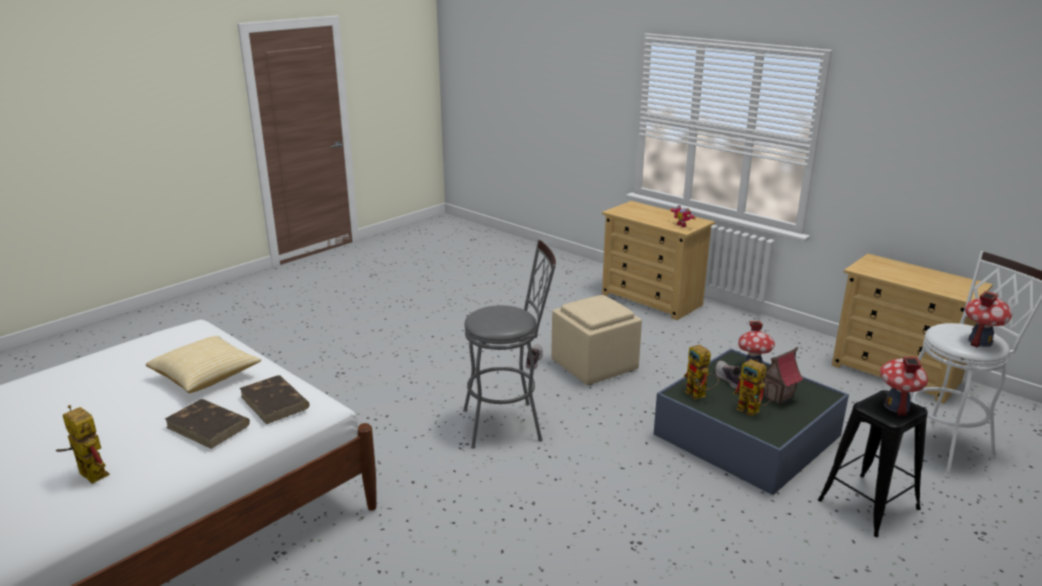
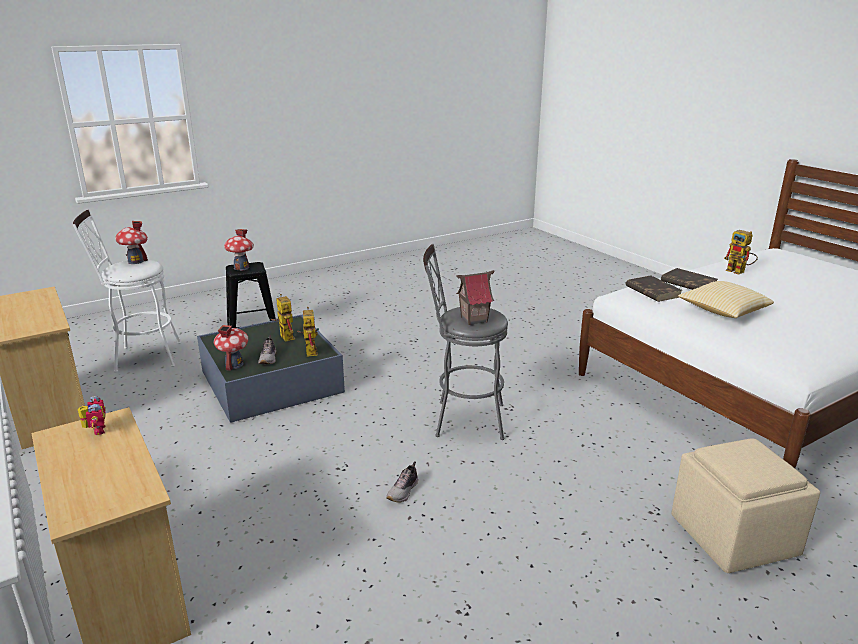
camera: 165 degrees left, 0 degrees up
(594, 366) = (337, 470): beige ottoman -> beige ottoman (733, 536)
(778, 397) = (251, 342): toy house -> toy house (473, 319)

